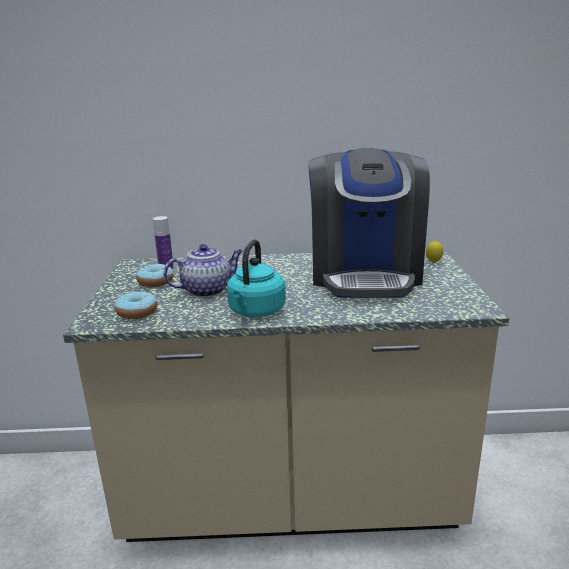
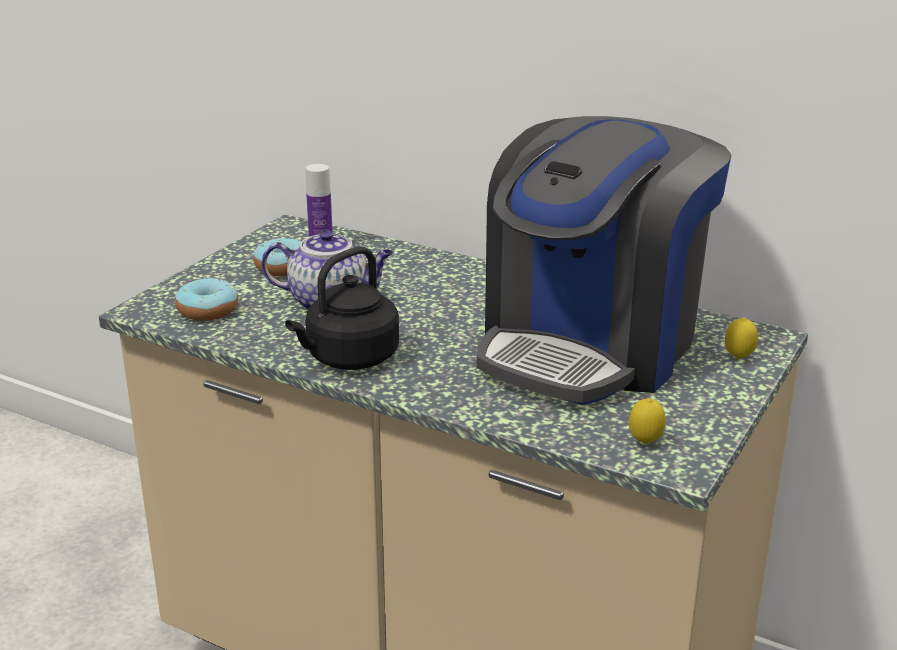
camera: 30 degrees right, 5 degrees up
(256, 312) = (348, 359): turquoise kettle -> black kettle
(451, 304) = (645, 443): none -> lemon

